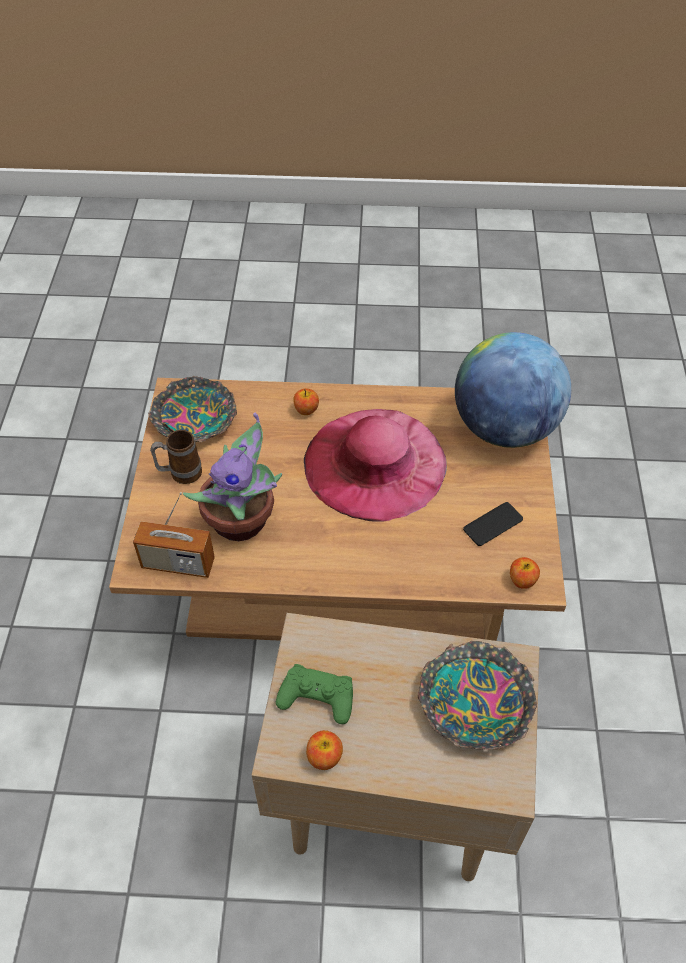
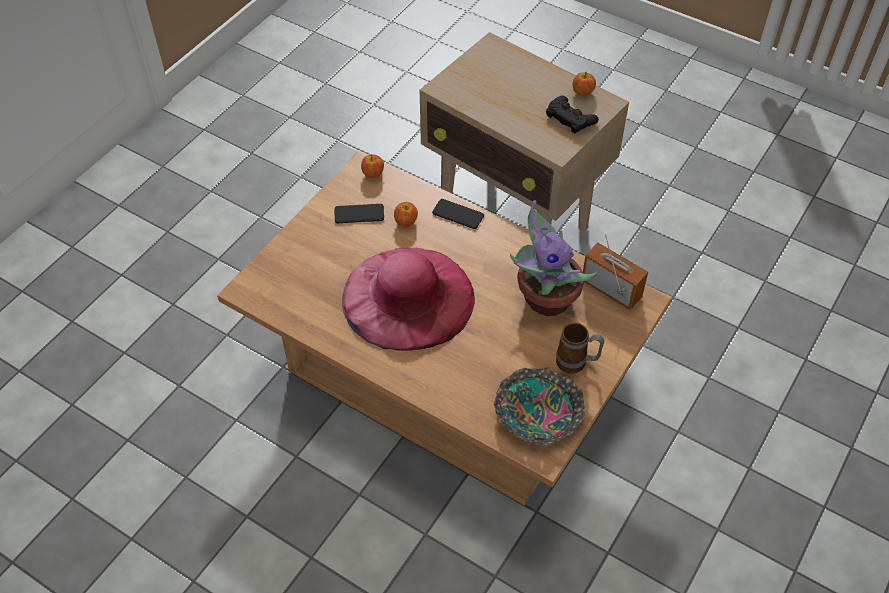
camera: 150 degrees left, 0 degrees up
(306, 410) = (431, 373): apple -> apple (406, 222)
(317, 697) = (570, 118): green game controller -> black game controller
(391, 574) = (458, 214): none -> phone
(474, 701) = (480, 81): bowl -> none
(504, 427) = (280, 278): globe -> none

